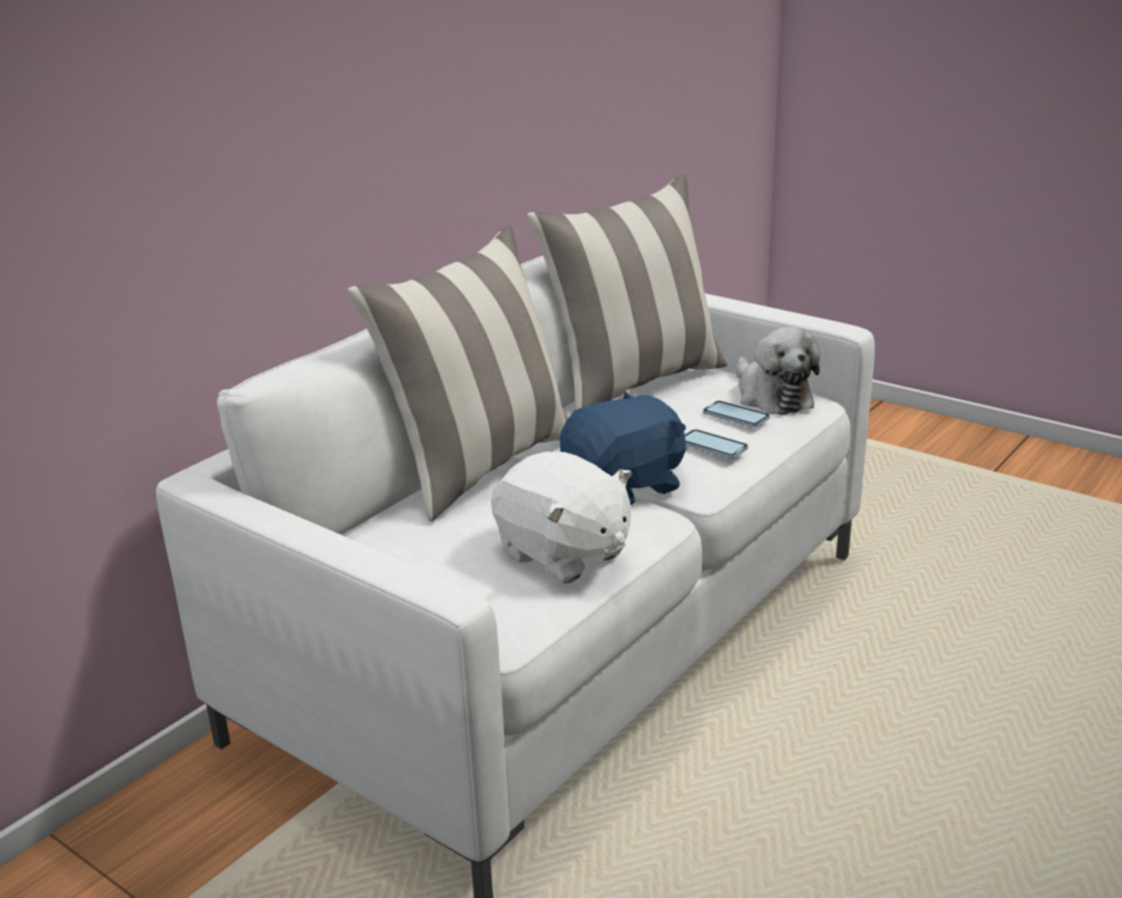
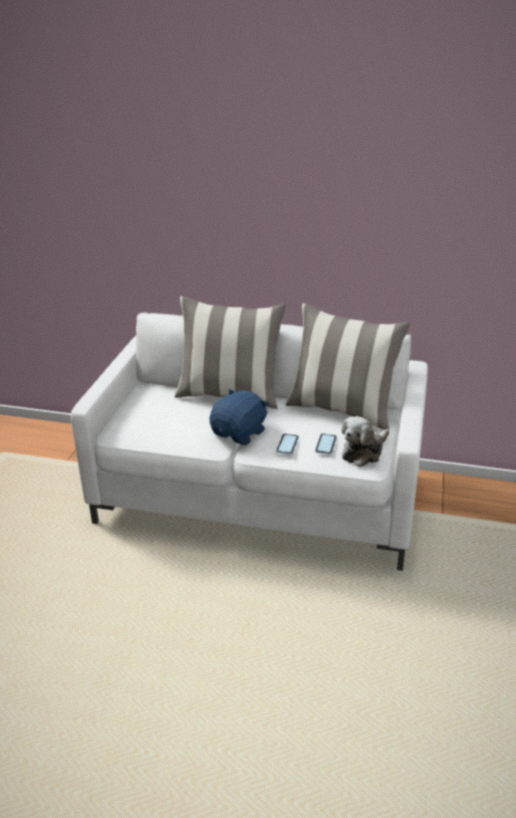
camera: 65 degrees right, 5 degrees up
(563, 555) = (169, 432): white plush toy -> none
(626, 486) = (239, 433): blue plush toy -> blue plush toy turned 90 degrees counterclockwise

